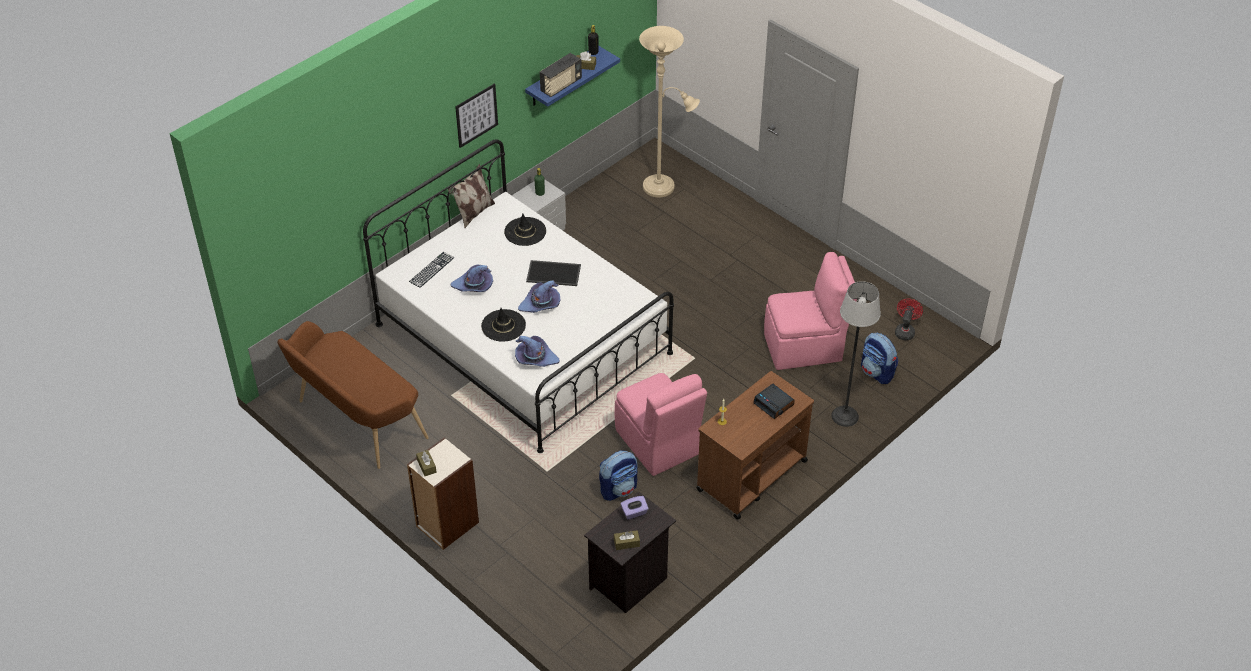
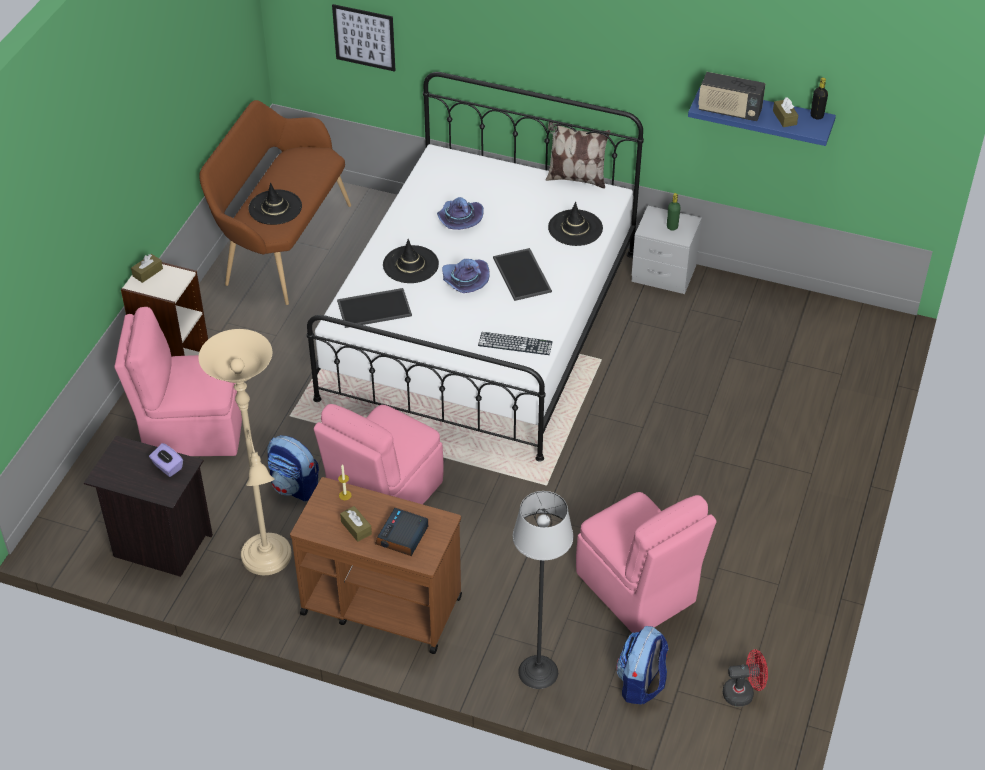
camera: 65 degrees right, 0 degrees up
(374, 385) = (275, 208): none -> black hat
(431, 269) = (463, 180): keyboard -> keyboard (515, 343)
(476, 115) = (616, 66): picture -> picture (364, 37)
(524, 533) = (191, 430): none -> pink chair
(535, 358) = (375, 307): purple hat -> tray
(626, 543) = (118, 475): brown tissue box -> brown tissue box (356, 528)
(663, 187) = (828, 354): beige floor lamp -> beige floor lamp (268, 560)

